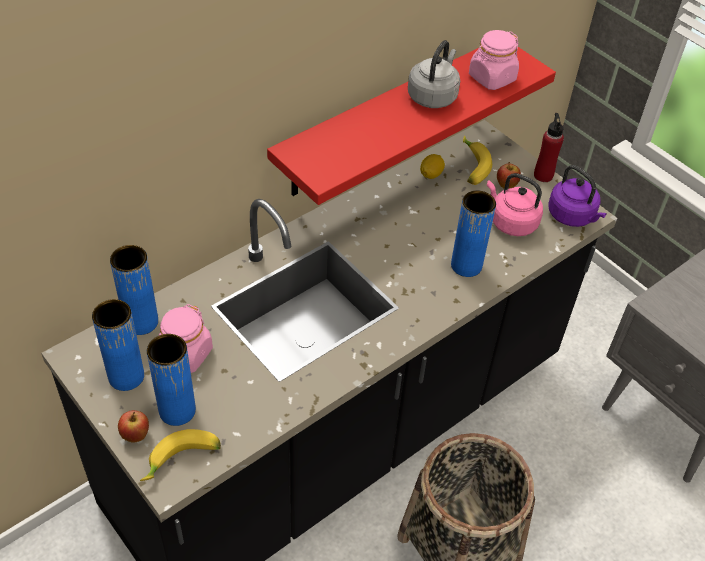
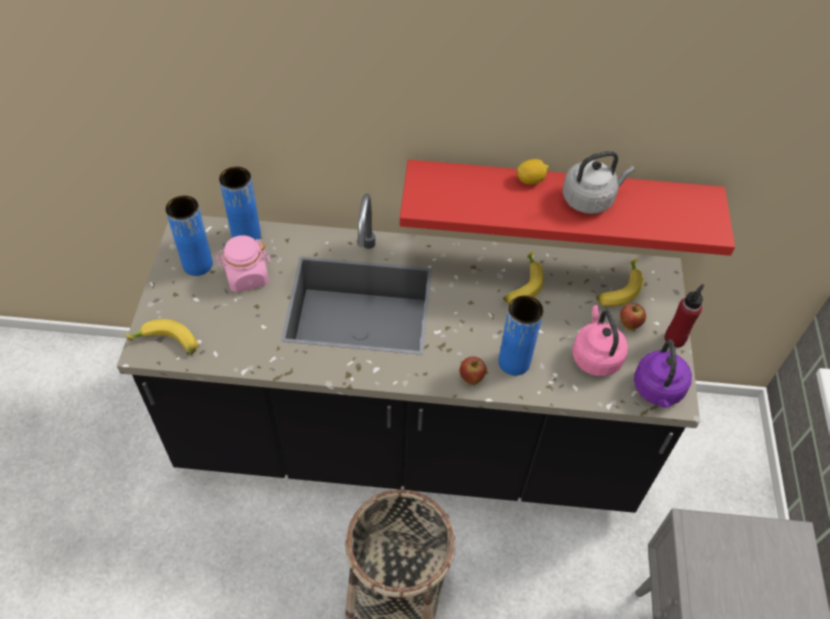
camera: 45 degrees right, 5 degrees up
(136, 435) = (160, 306): apple -> apple (471, 378)
(177, 410) = (200, 310): blue vase -> none
(406, 208) = (521, 284): none -> banana
(431, 174) = (575, 272): lemon -> lemon (530, 180)
(491, 78) = (663, 216): pink jar -> none

